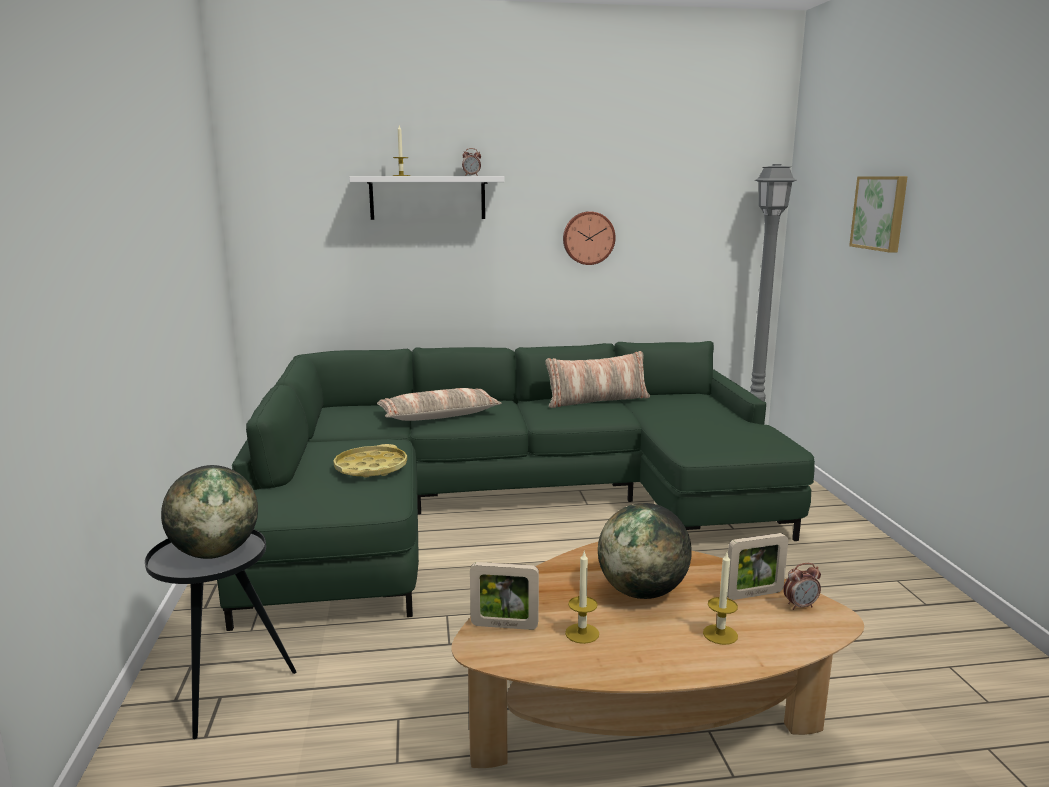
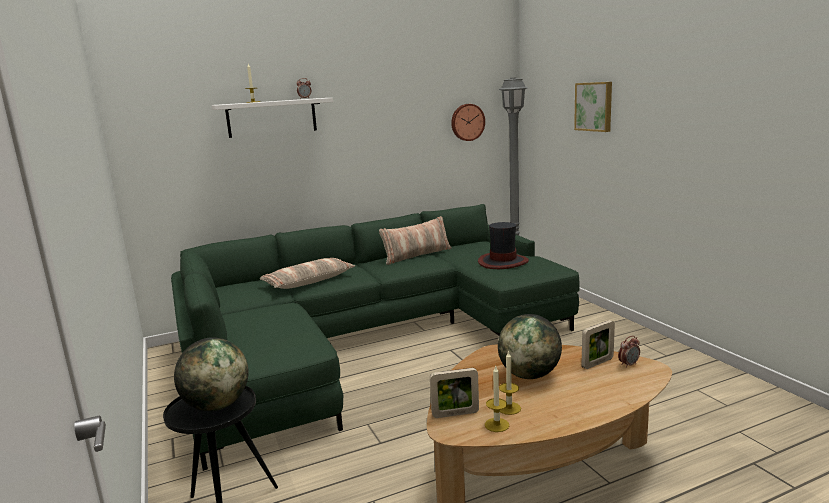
camera: 15 degrees left, 0 degrees up
(371, 468) = (285, 326): yellow tray -> none
(588, 238) = (391, 138): wall clock -> wall clock (467, 122)
(709, 426) = (503, 262): none -> hat
(720, 634) = (593, 391): candle -> candle (496, 425)

